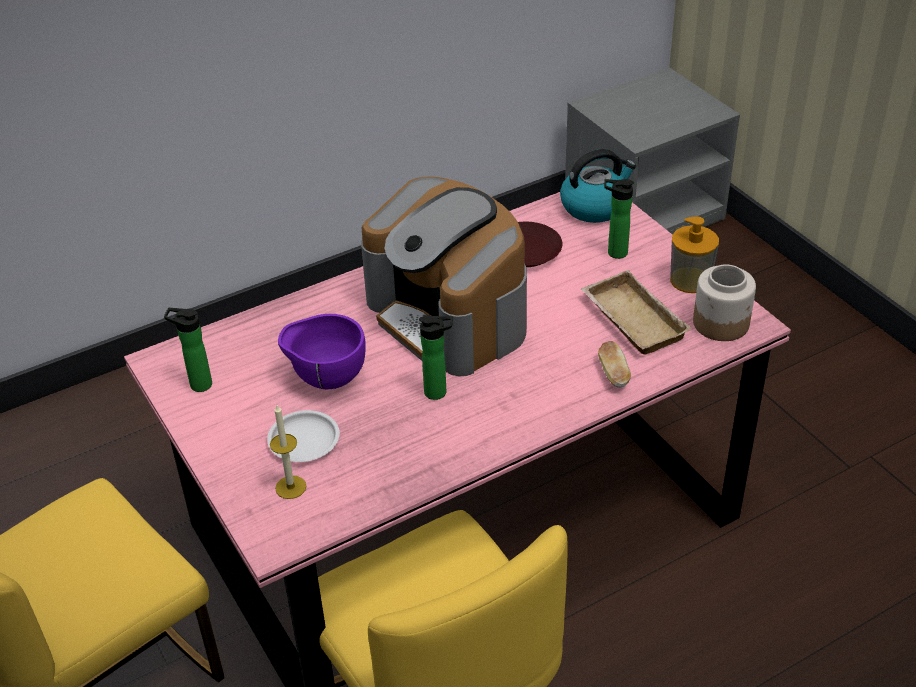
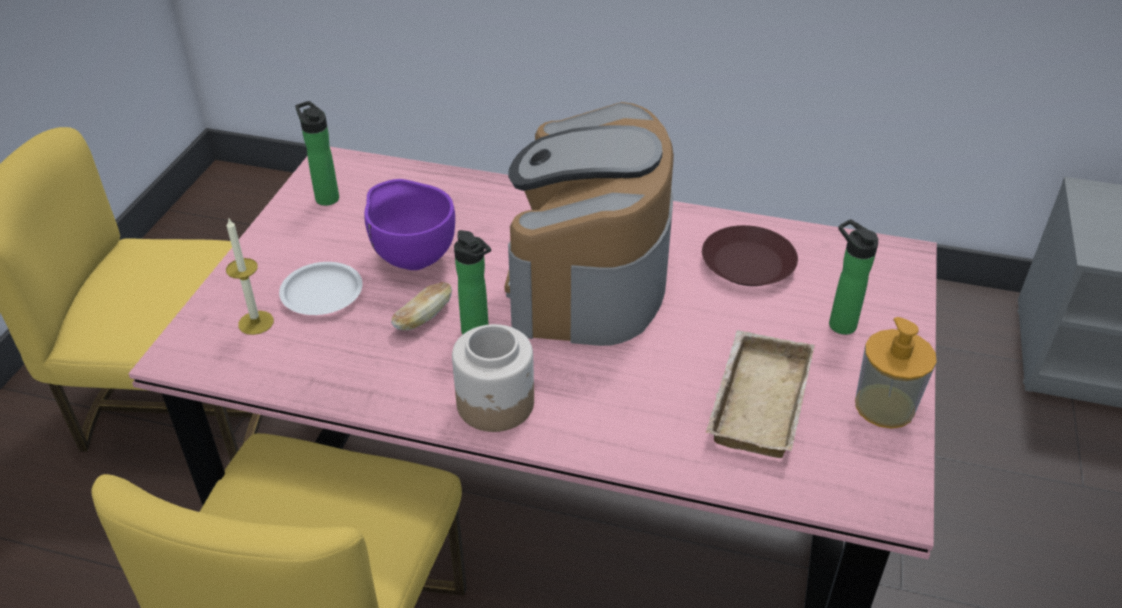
camera: 45 degrees right, 0 degrees up
(595, 206) = (886, 267): kettle -> none
(613, 374) = (656, 438): bread -> bread (423, 317)
(721, 323) = (854, 476): jar -> jar (496, 404)

